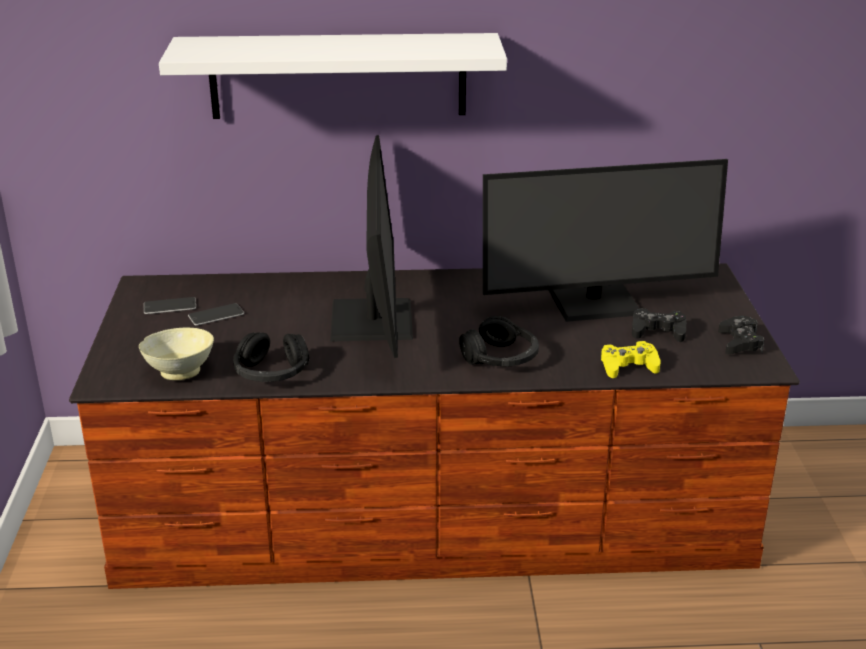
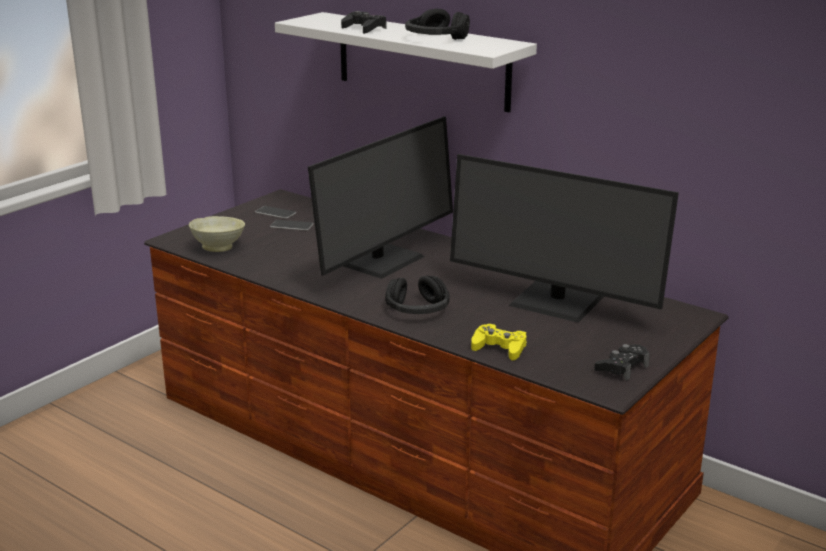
camera: 40 degrees right, 5 degrees down
(271, 373) = (264, 266): black headphones -> black headphones (435, 38)
(658, 331) = (568, 336): black game controller -> black game controller (364, 29)

